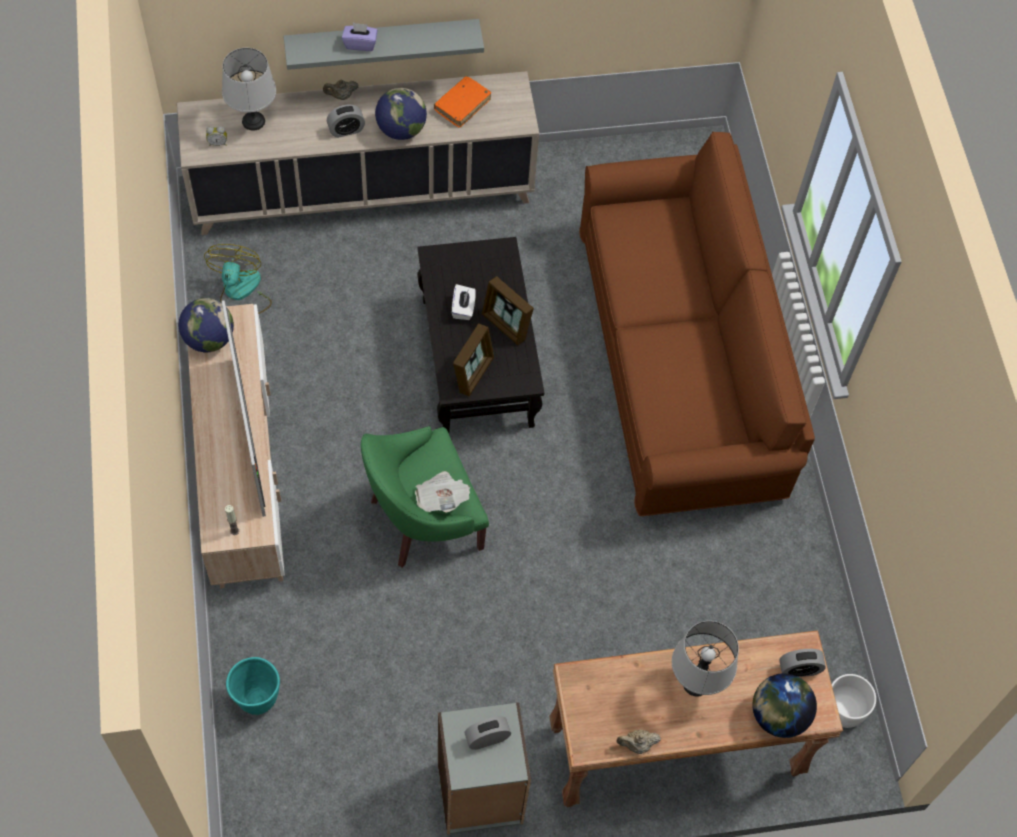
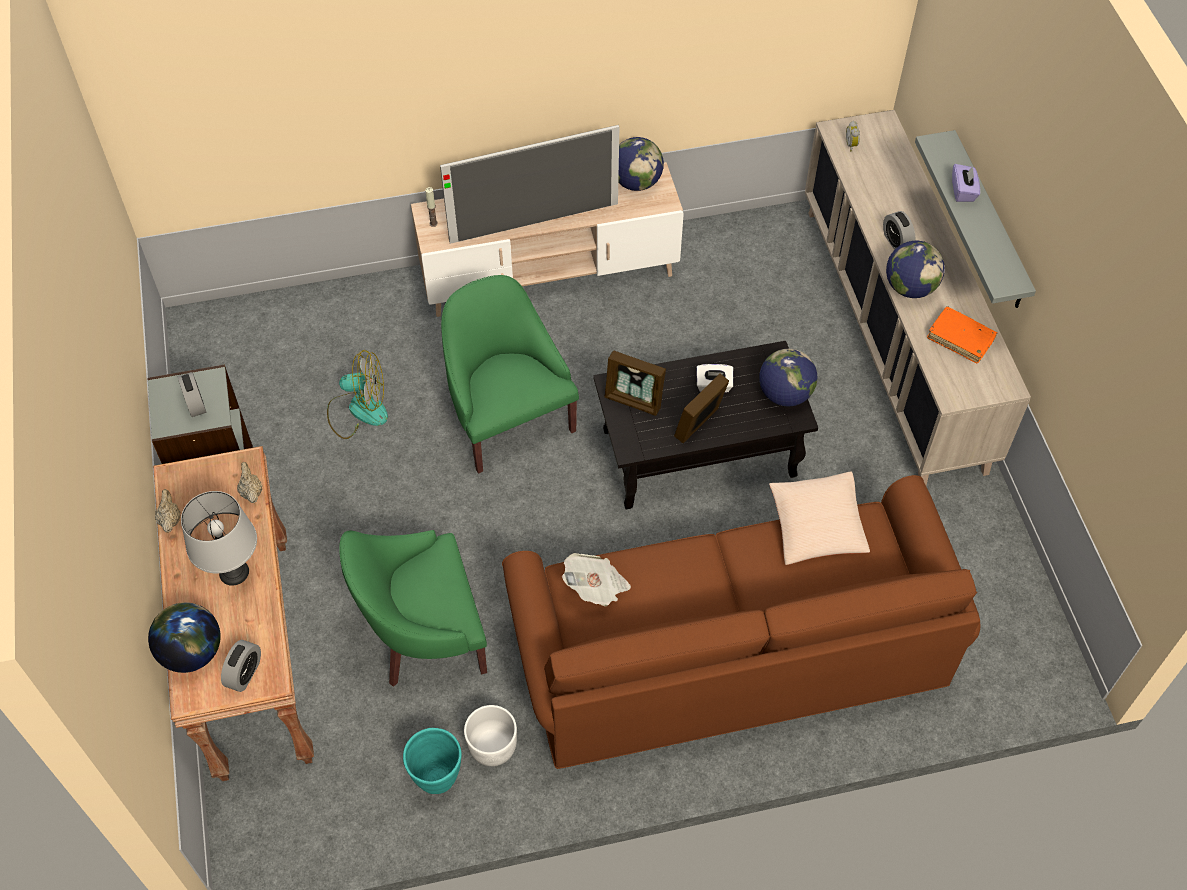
camera: 90 degrees right, 5 degrees down
(240, 293) = (746, 250): fan -> fan (358, 410)
(253, 121) = (886, 168): grey table lamp -> none
(257, 700) = (319, 311): turquoise planter -> turquoise planter (437, 777)
(341, 96) = (941, 234): beige teapot -> beige teapot (251, 492)
(442, 498) = (489, 389): newspaper -> newspaper (596, 587)
(478, 255) = (785, 394): none -> globe
(619, 251) = (816, 526): none -> beige pillow
(655, 601) = (424, 634): none -> green armchair
(799, 669) = (244, 673): alarm clock -> alarm clock turned 150 degrees counterclockwise
(844, 709) = (296, 833): white planter -> white planter (492, 747)

